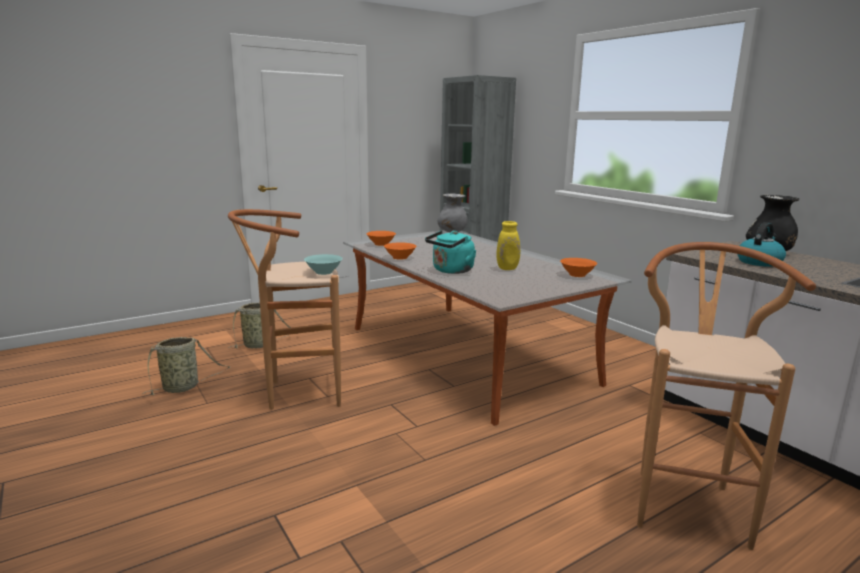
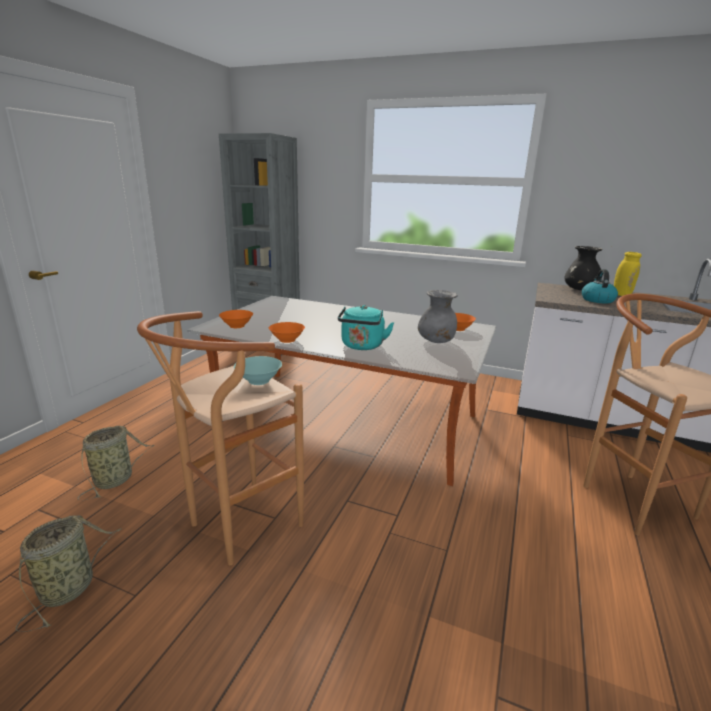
camera: 35 degrees left, 5 degrees up
(452, 232) = (278, 299): grey vase -> grey vase (436, 341)
(508, 268) = (400, 333): yellow vase -> yellow vase (621, 295)

